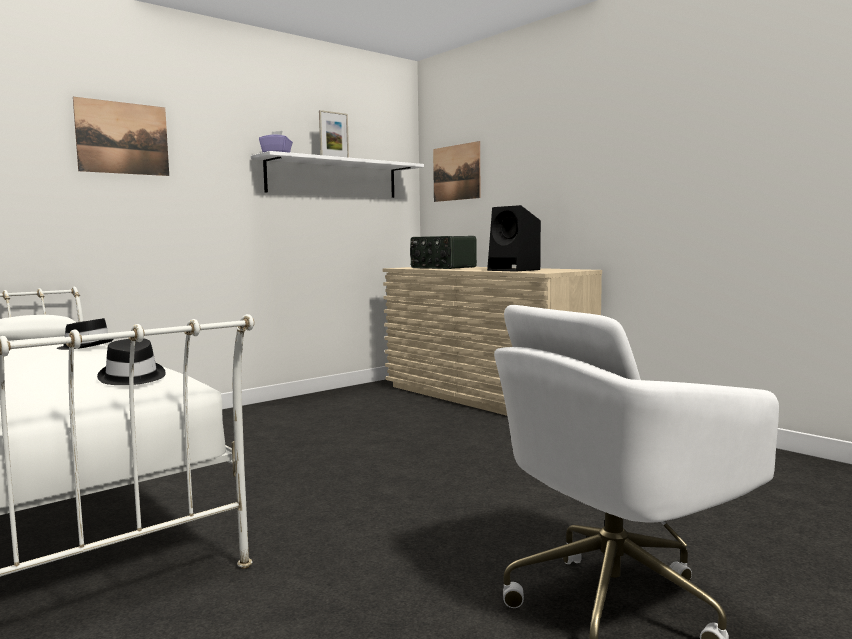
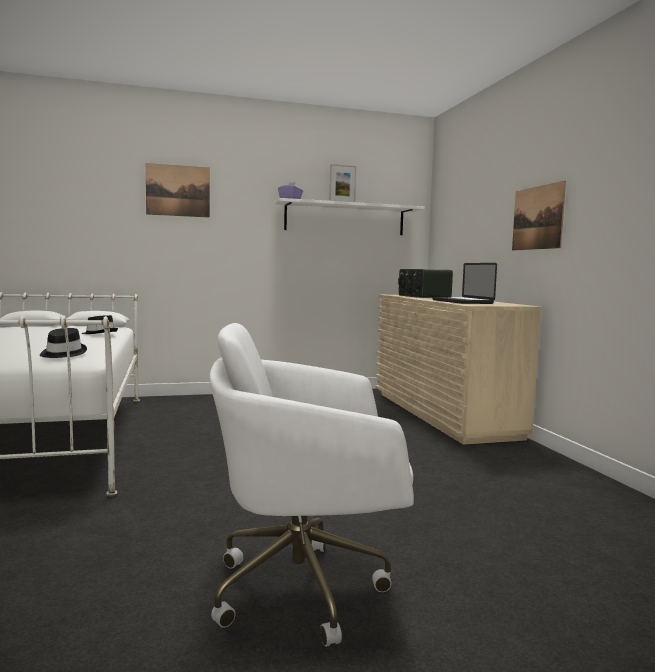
camera: 25 degrees right, 0 degrees up
(456, 172) = (451, 214): picture -> picture (537, 218)
(515, 270) = (462, 302): black speaker -> laptop

